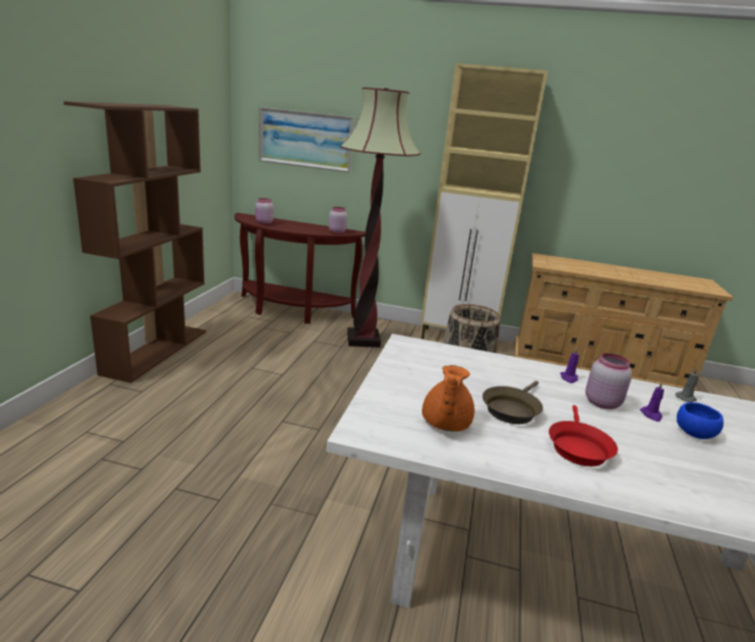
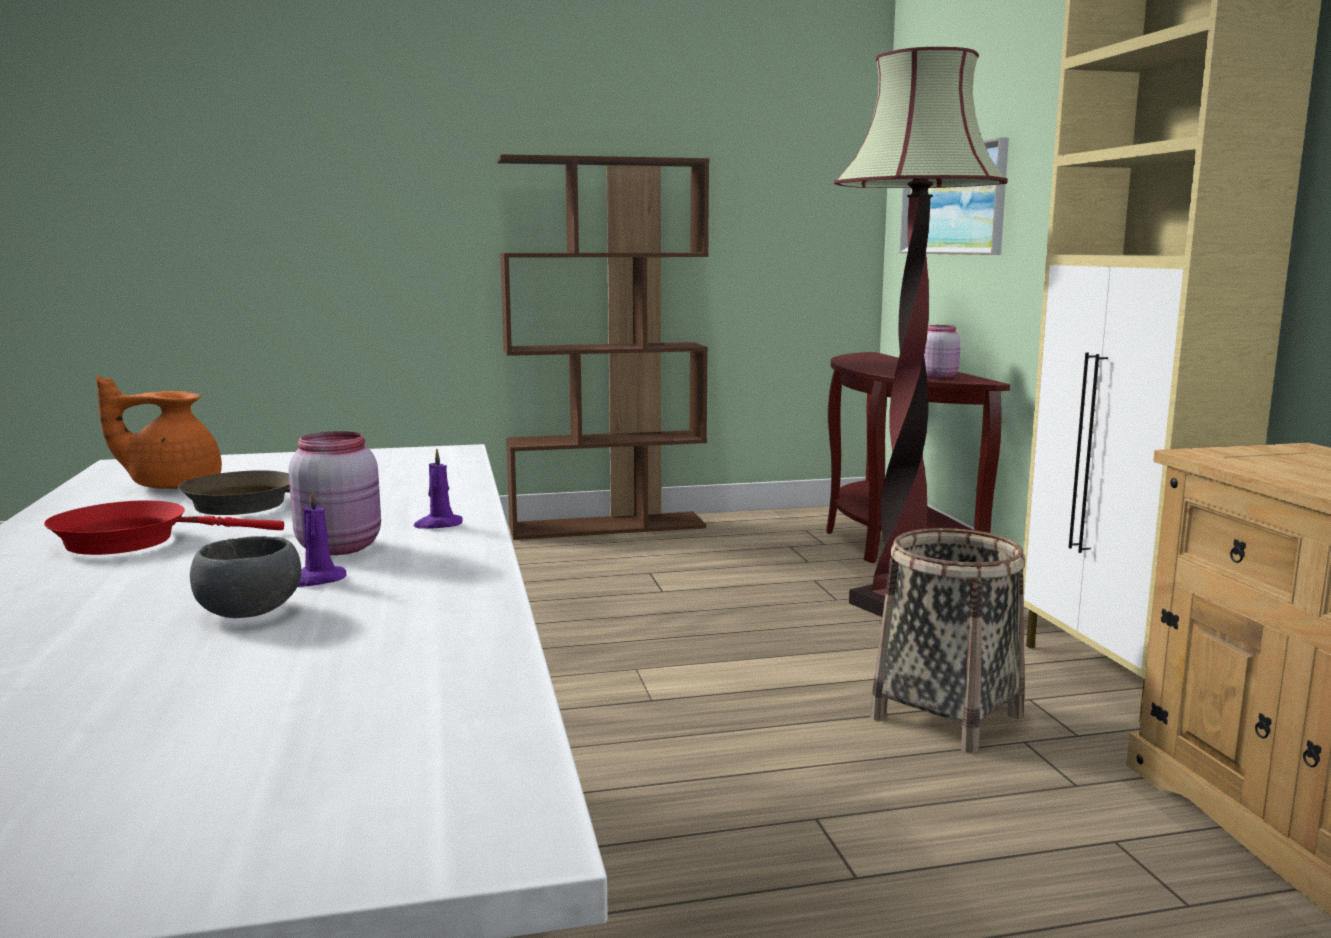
camera: 65 degrees right, 10 degrees down
(264, 223) = (856, 360): pink jar -> none
(686, 398) = (459, 609): grey candle -> none
(693, 433) = (252, 612): blue bowl -> grey bowl

